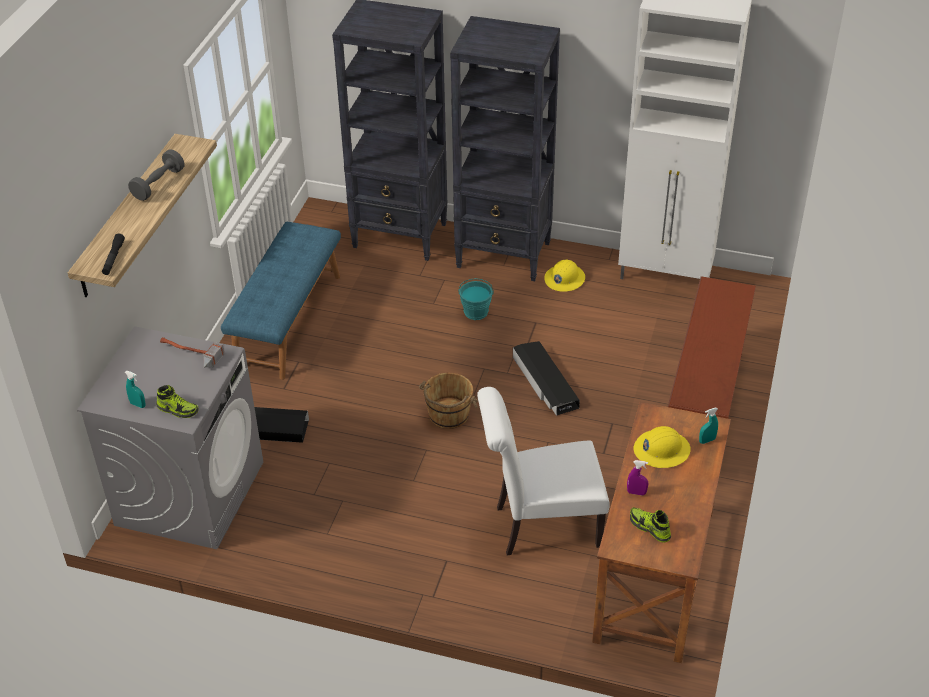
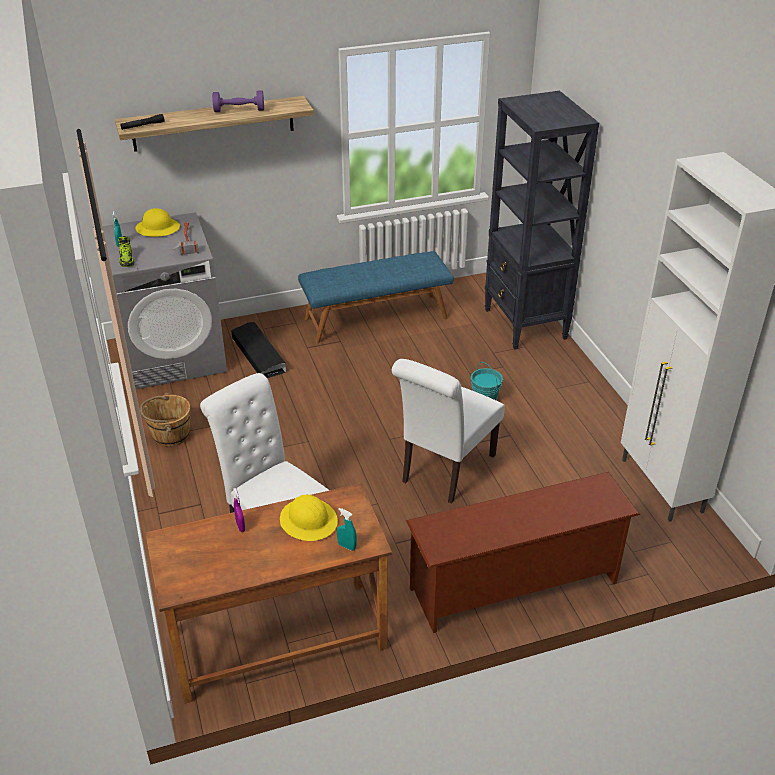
camera: 55 degrees right, 5 degrees down
(158, 184) = (239, 110): grey dumbbell -> purple dumbbell
(448, 415) = (355, 435): brown bucket -> brown bucket (170, 434)
(504, 255) = (568, 383): black bookcase -> none
(545, 382) = (444, 471): black storage box -> white chair
(564, 279) = (581, 428): yellow hard hat -> yellow hard hat (158, 228)
(649, 528) = (201, 552): shoe -> none

